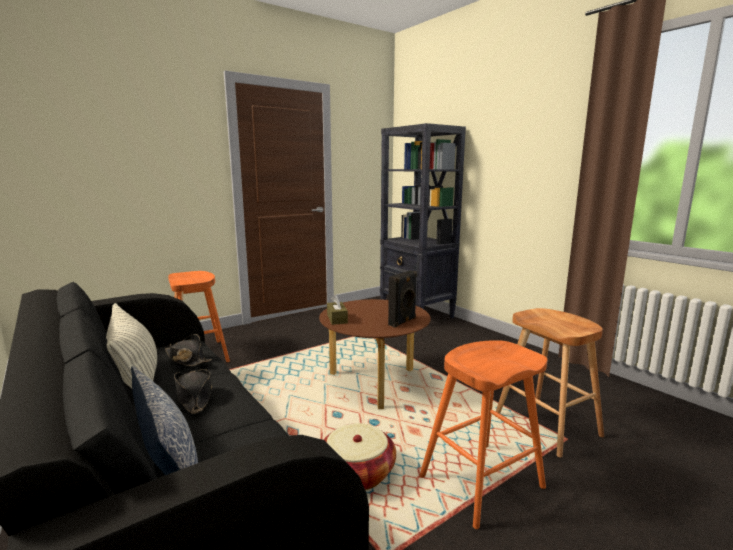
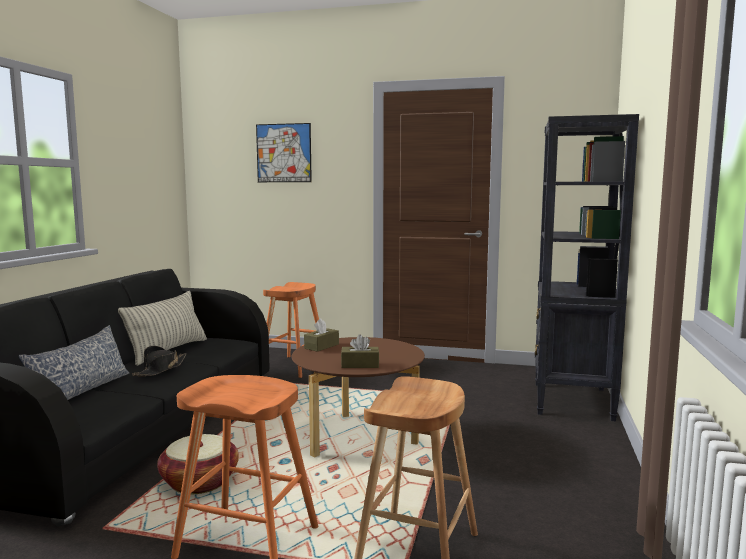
camera: 50 degrees right, 5 degrees down
(127, 134) = (284, 153): none -> picture
(187, 359) = (213, 349): black hat -> none
(403, 322) = (360, 365): black speaker -> brown tissue box

